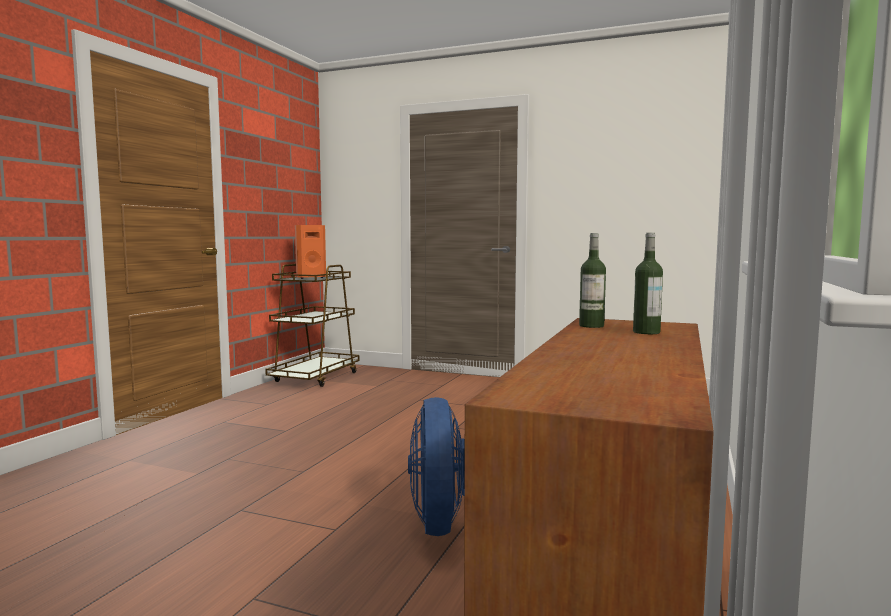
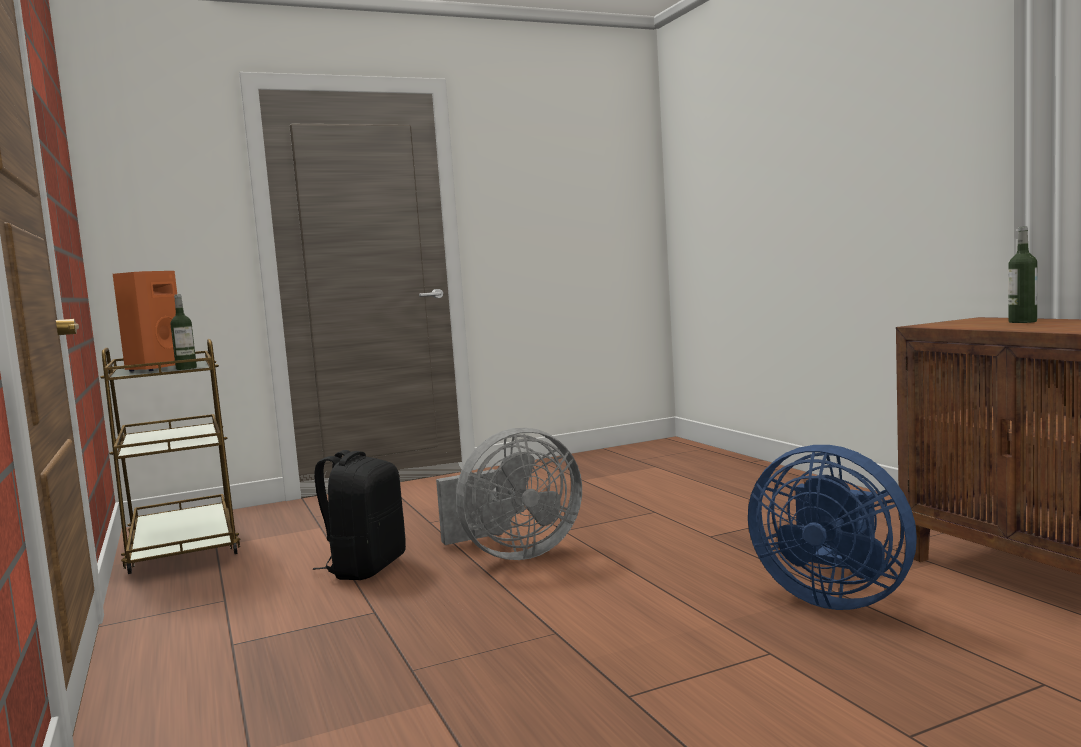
camera: 45 degrees left, 0 degrees up
(337, 411) = (365, 568): none -> black backpack
(400, 429) = (513, 554): none -> grey fan
(591, 326) = (964, 326): bottle -> bottle (186, 368)

